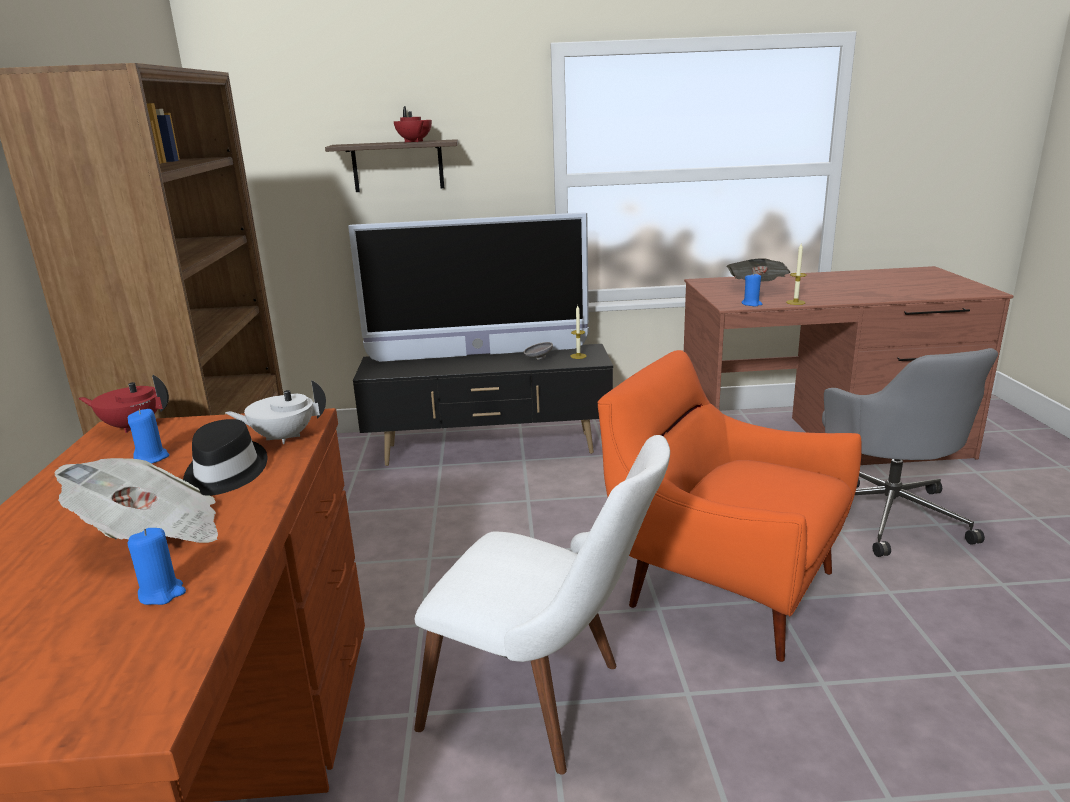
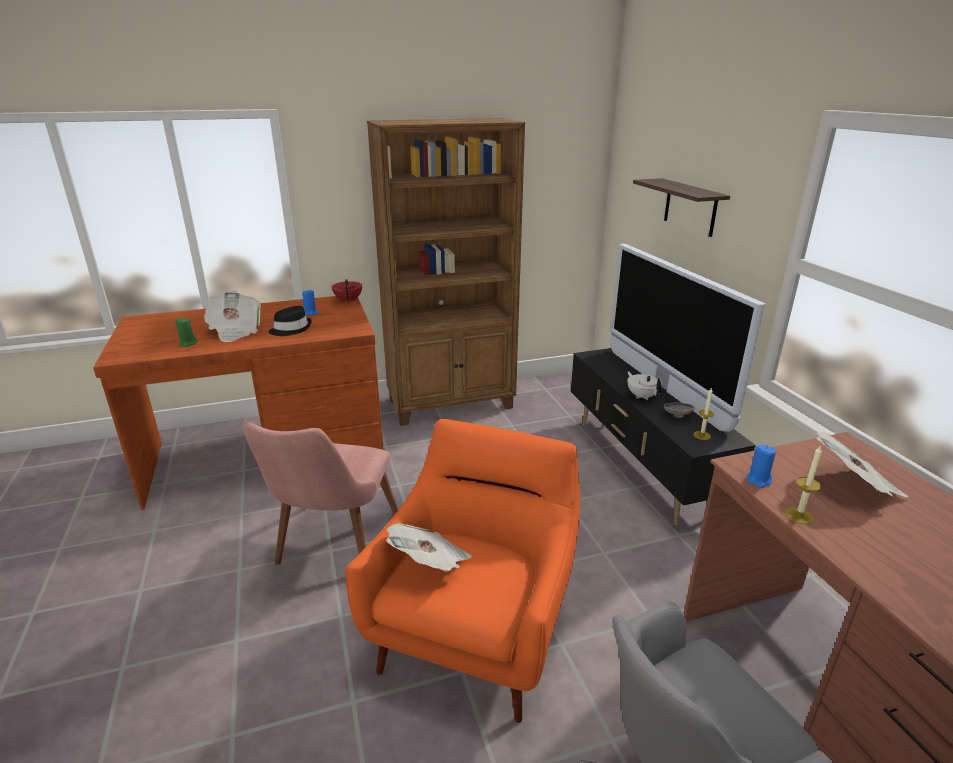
camera: 75 degrees right, 5 degrees up
(162, 593) = (187, 343): blue candle -> green candle
(283, 437) = (331, 331): white teapot -> white teapot (642, 396)
(414, 141) = (687, 189): red teapot -> none
(546, 701) = (333, 548): white chair -> pink chair
(752, 502) = (430, 563): none -> newspaper

